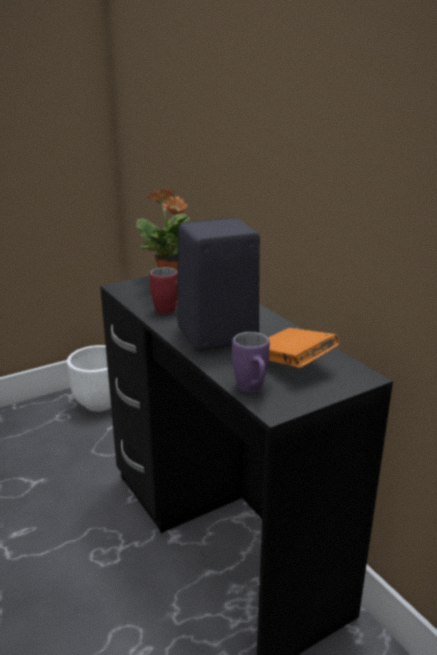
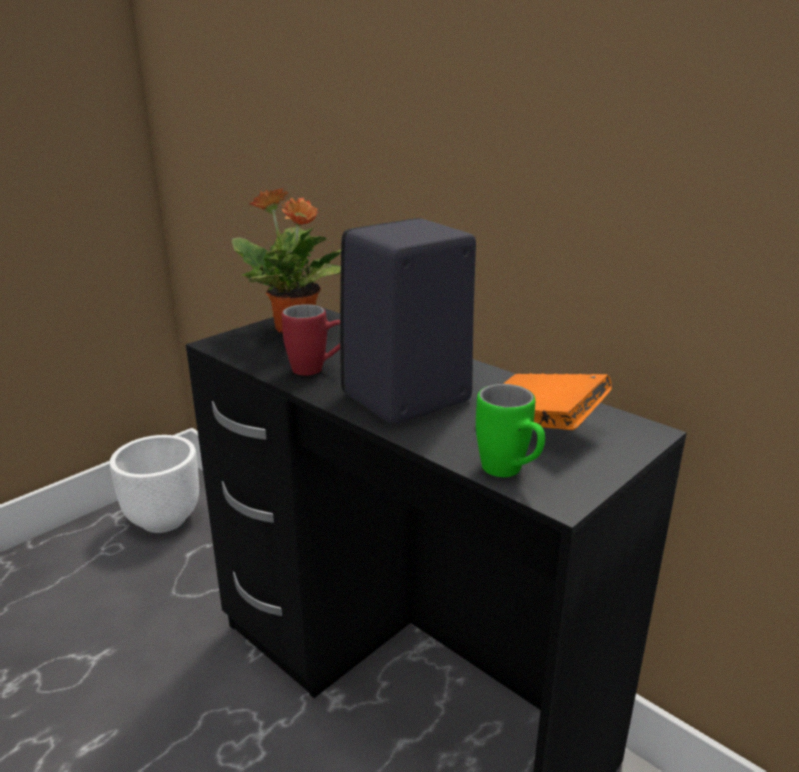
camera: 15 degrees left, 0 degrees up
(252, 390) = (510, 473): purple mug -> green mug

